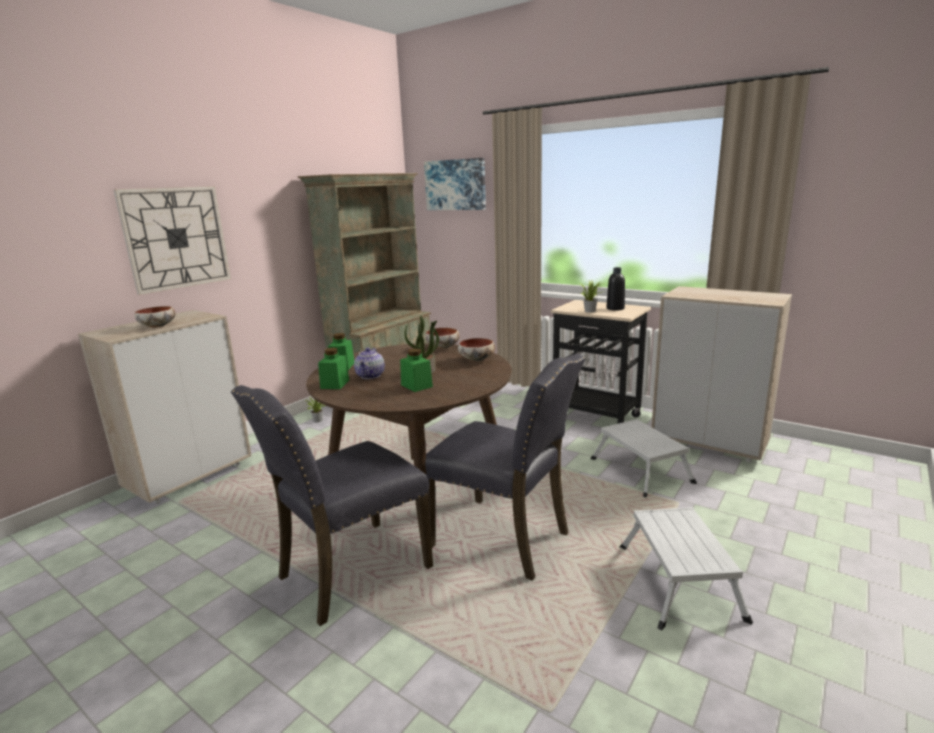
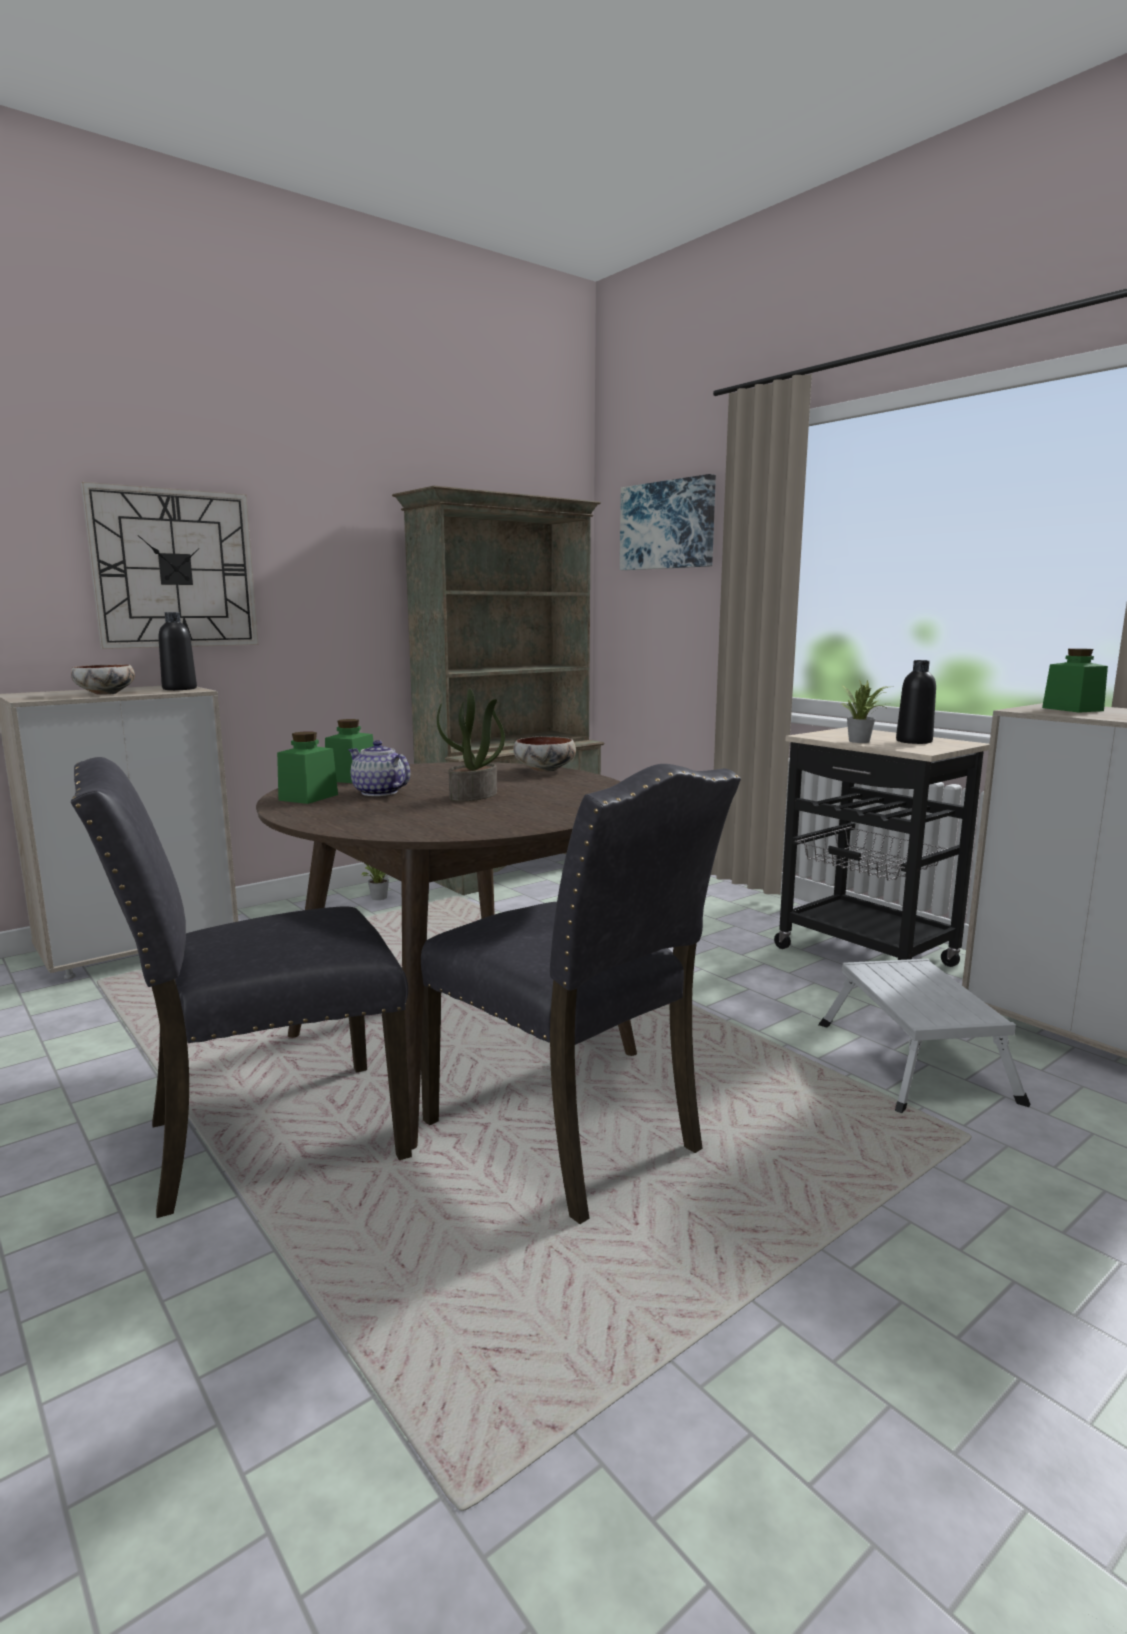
camera: 15 degrees right, 5 degrees down
(198, 316) = (179, 689): none -> black bottle
(370, 375) = (379, 792): teapot -> teapot turned 105 degrees clockwise
(416, 386) = (435, 811): green jar -> green jar (1072, 709)
(477, 360) = (583, 789): bowl -> none
(679, 582) = (898, 1299): white step ladder -> none

